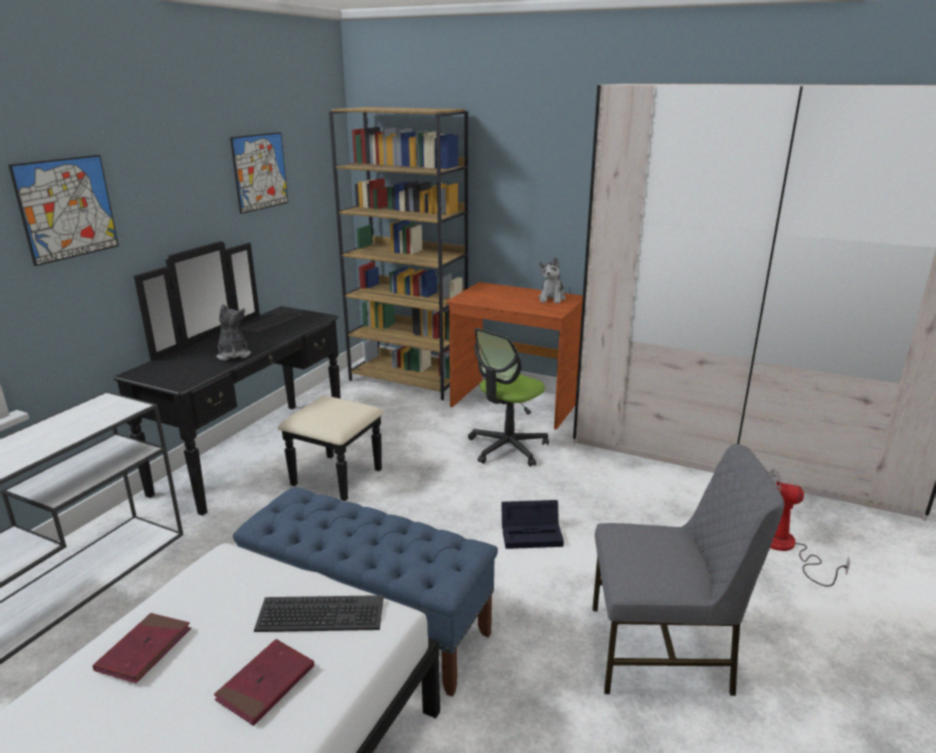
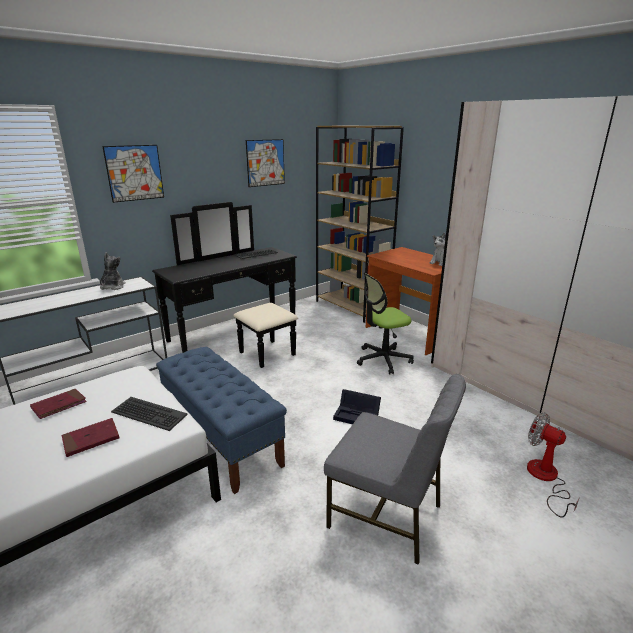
camera: 25 degrees right, 0 degrees up
(233, 355) = (218, 268): plush toy -> plush toy (112, 287)

